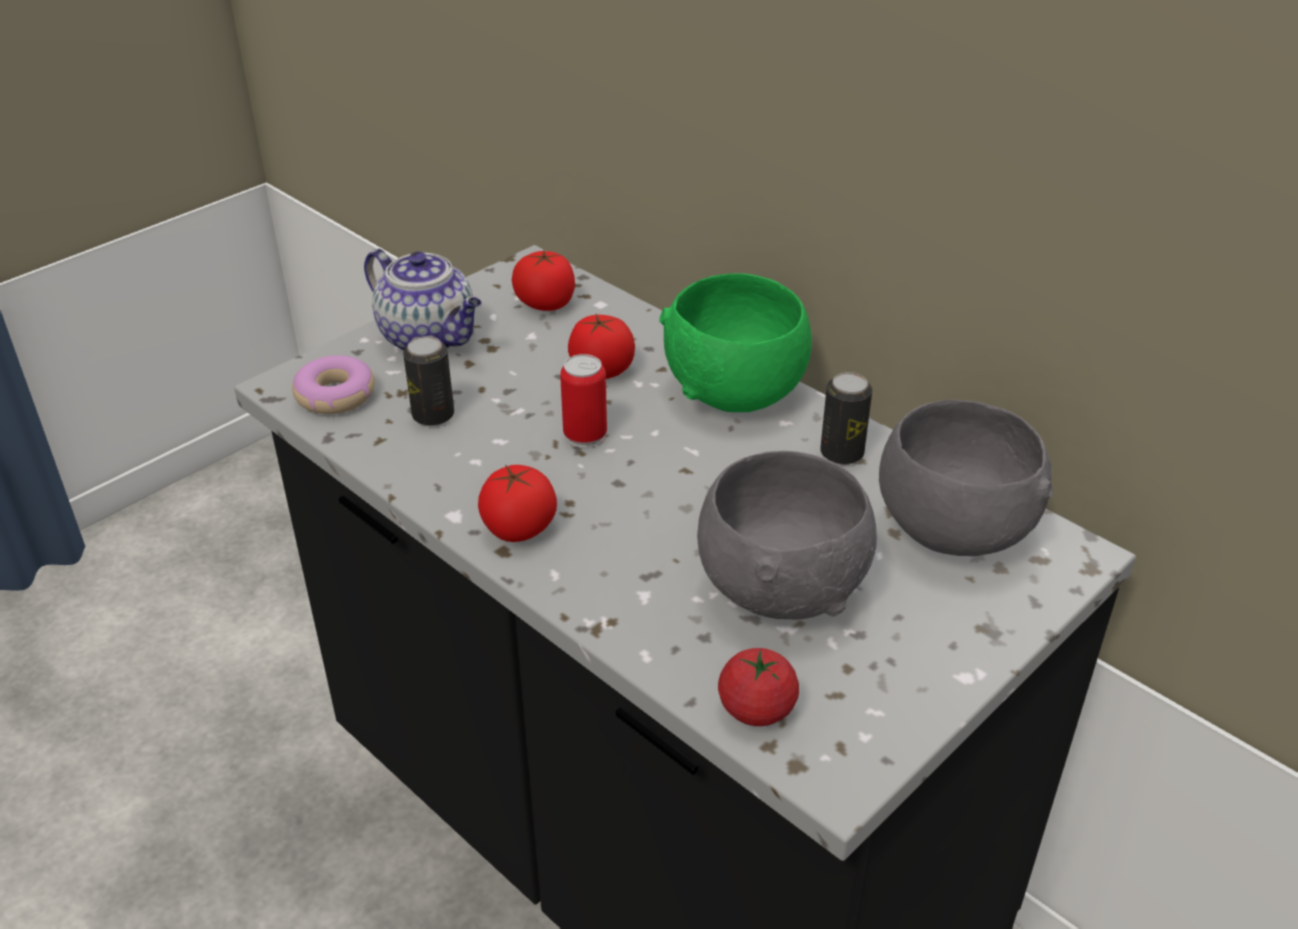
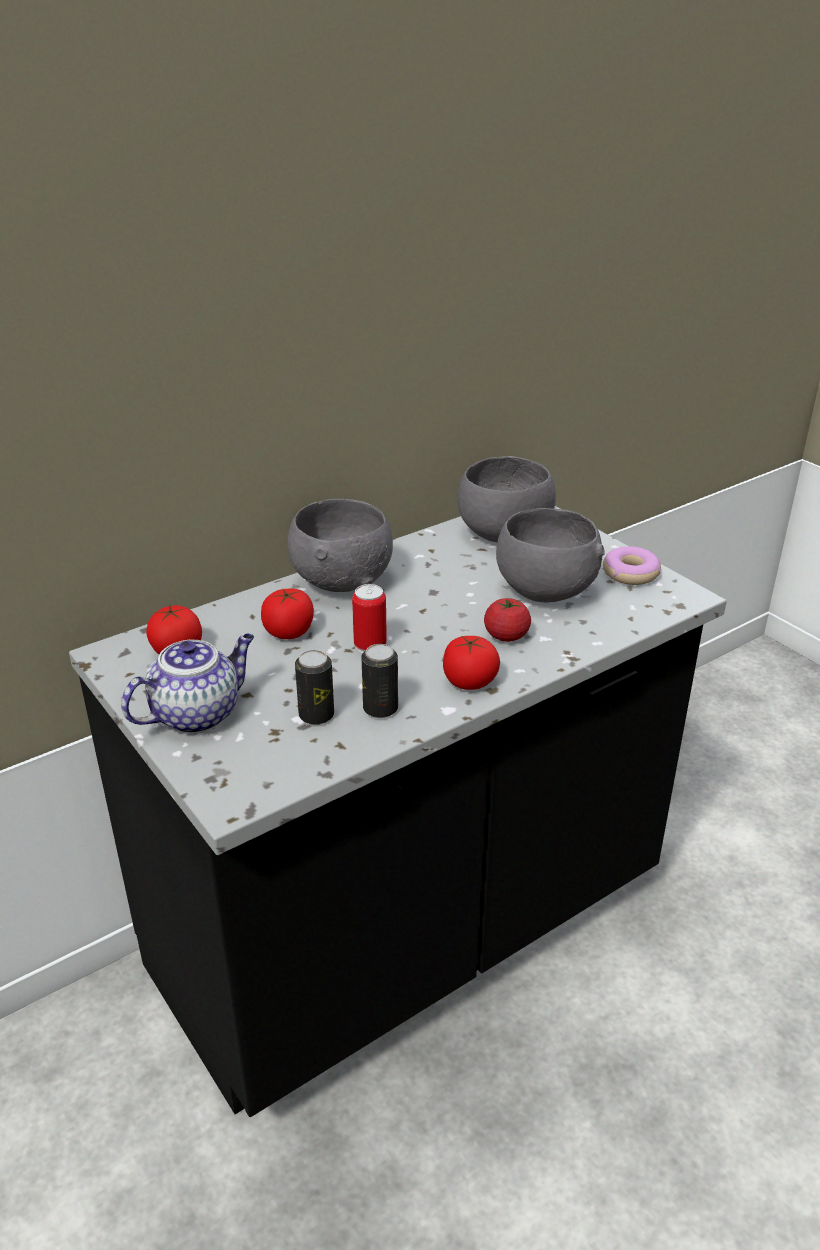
camera: 80 degrees left, 5 degrees down
(335, 395) = (263, 770): donut -> donut (631, 573)
(737, 393) = (343, 581): green bowl -> grey bowl
(756, 709) = (641, 611): tomato -> tomato (506, 636)
(841, 453) = (422, 554): can -> can (380, 709)

